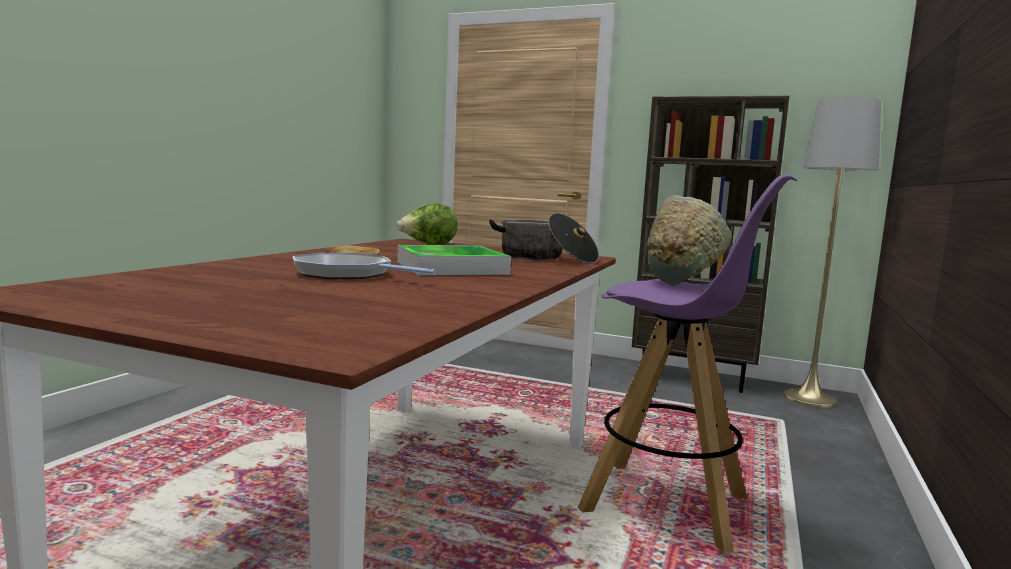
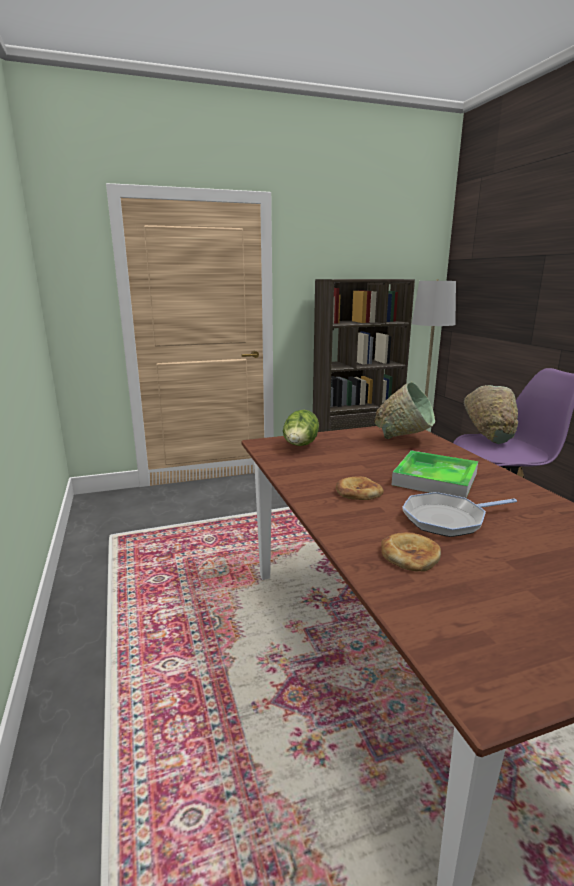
camera: 40 degrees left, 10 degrees up
(237, 272) = (409, 555): none -> bread
(545, 258) = (405, 440): cooking pot -> green bowl

